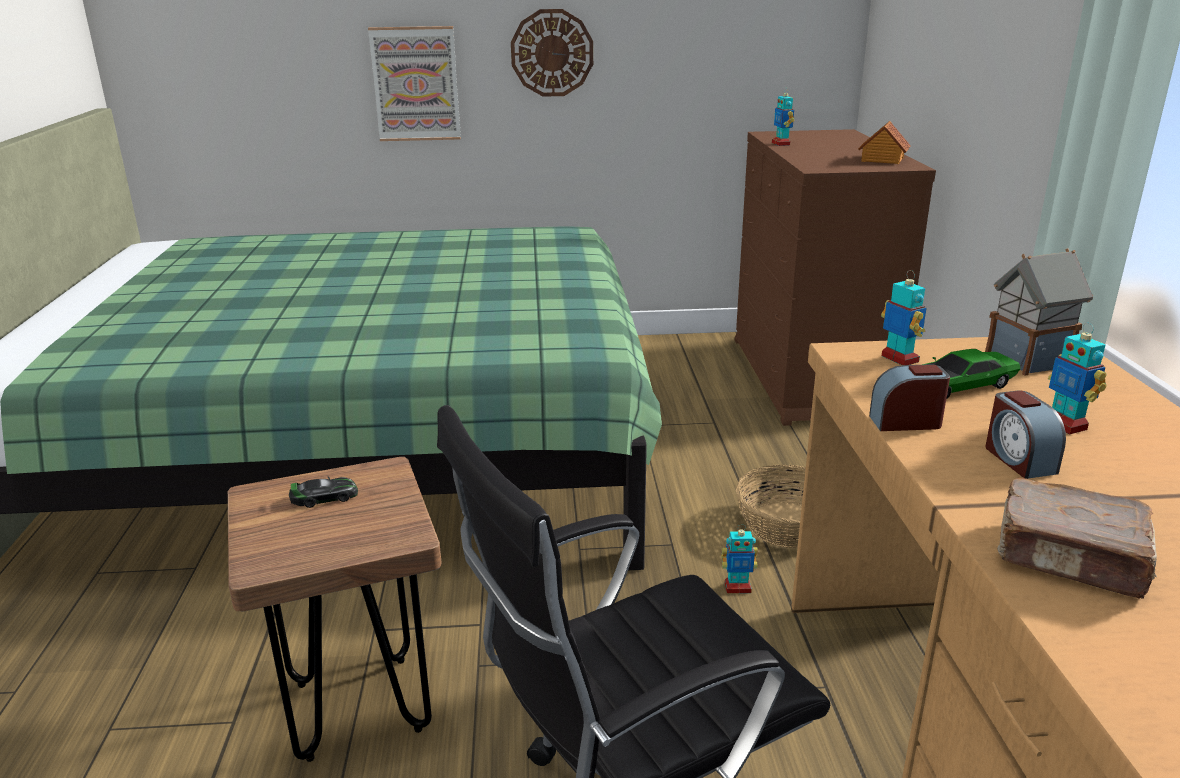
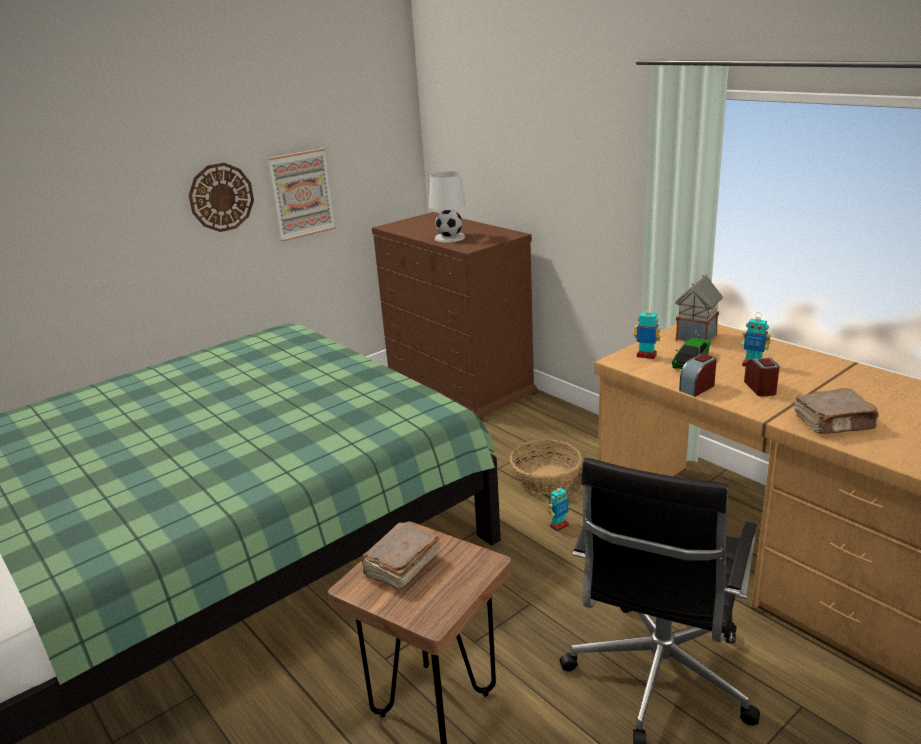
camera: 35 degrees left, 0 degrees up
(324, 497) = (401, 566): toy car -> brown book
(416, 84) = (114, 243): picture -> picture (301, 194)
(781, 144) = (412, 233): toy robot -> none
(816, 155) = (449, 238): none -> white table lamp
(882, 159) = (491, 233): toy house -> none
(1018, 459) = (760, 388): alarm clock -> alarm clock turned 135 degrees counterclockwise

